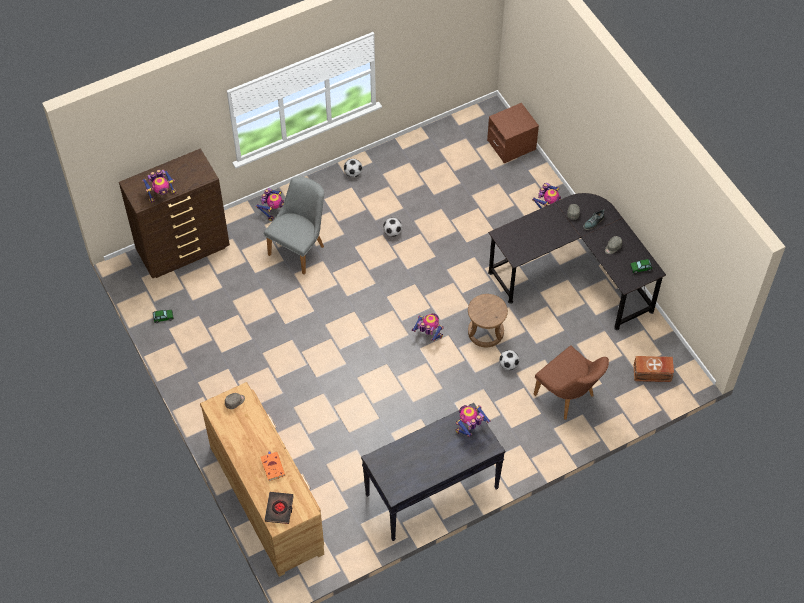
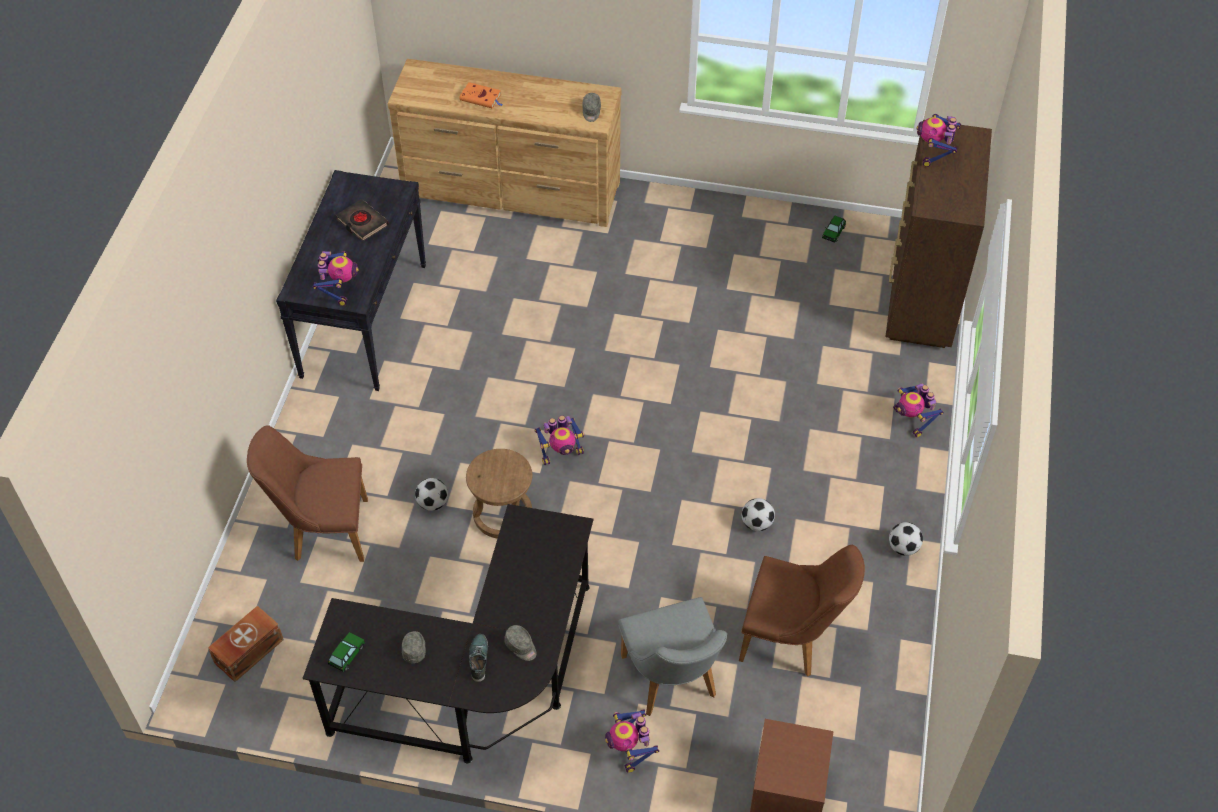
camera: 130 degrees right, 5 degrees down
(279, 509) = (429, 78): black book -> black book (362, 223)
(300, 247) = (822, 412): grey chair -> grey chair (673, 683)
(440, 184) = (792, 639): none -> brown chair

